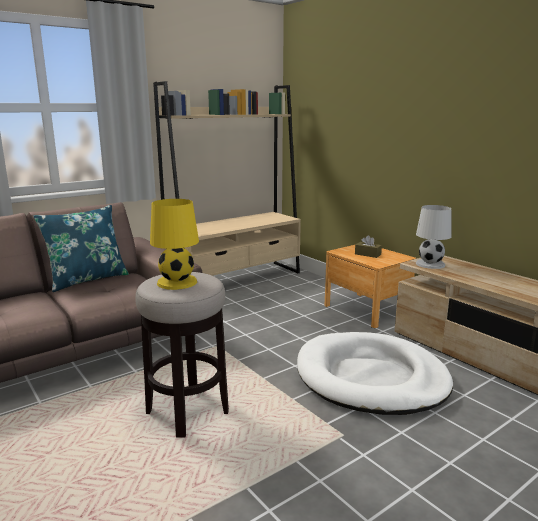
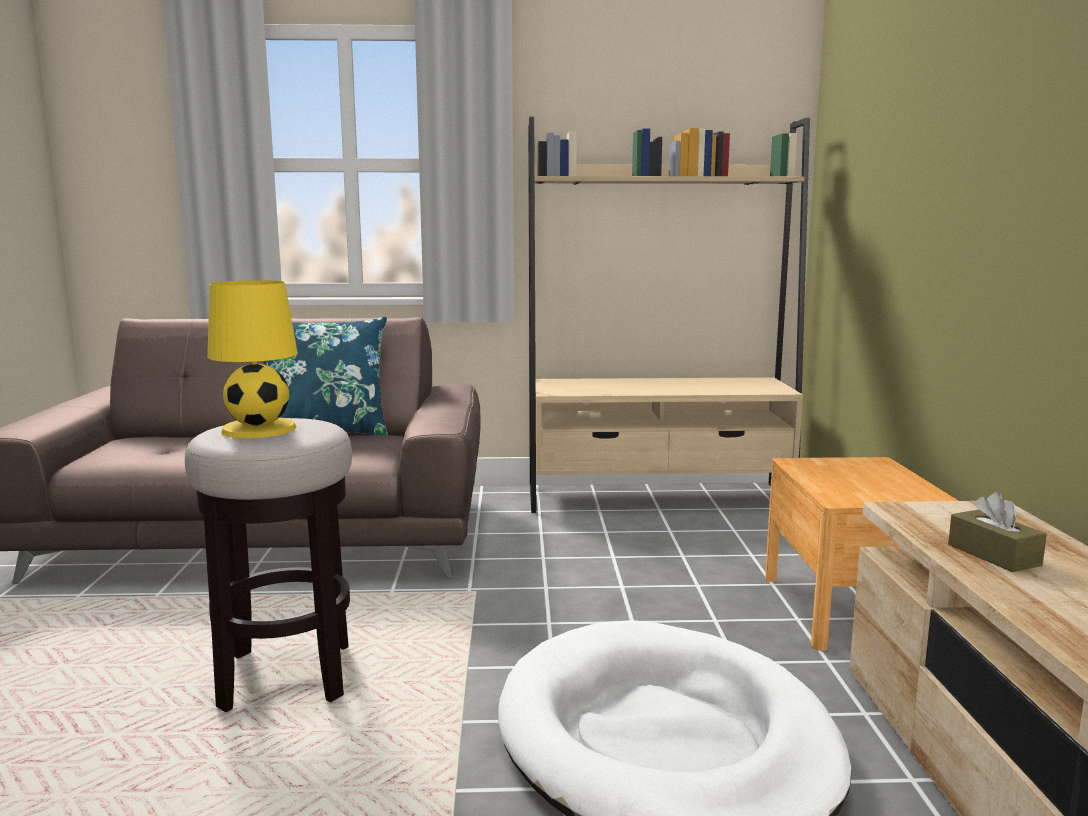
camera: 35 degrees right, 5 degrees down
(367, 254) = (854, 479): brown tissue box -> brown tissue box (993, 555)
(430, 264) = (940, 518): white table lamp -> none

